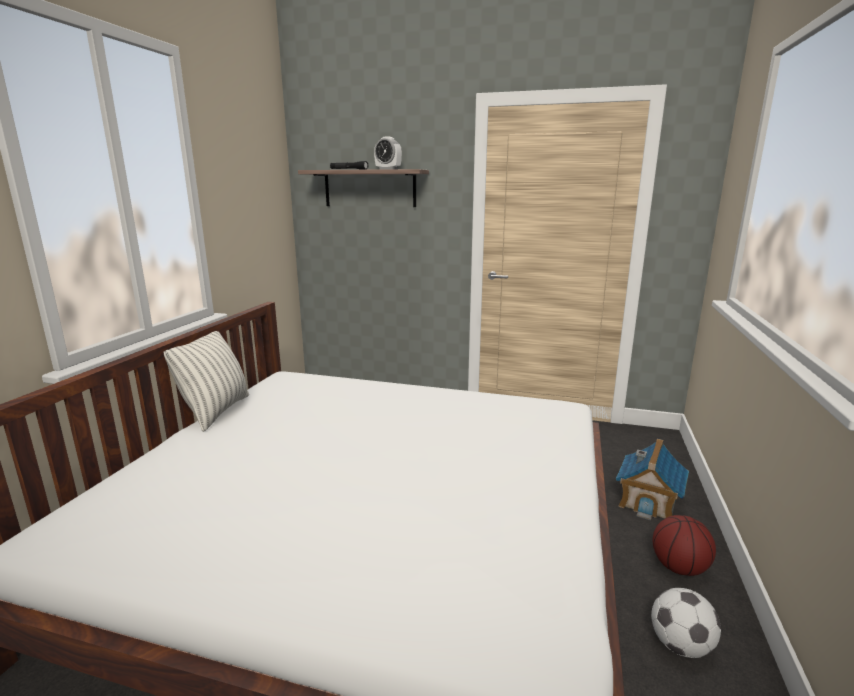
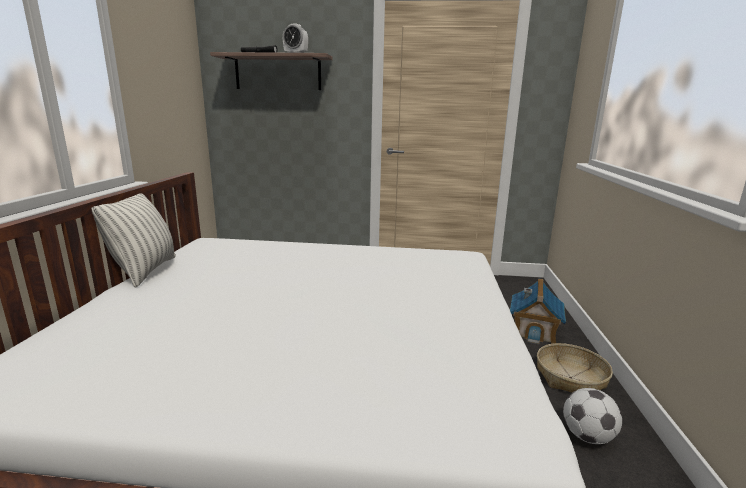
camera: 10 degrees left, 0 degrees up
(679, 568) = (571, 378): basketball -> basket

